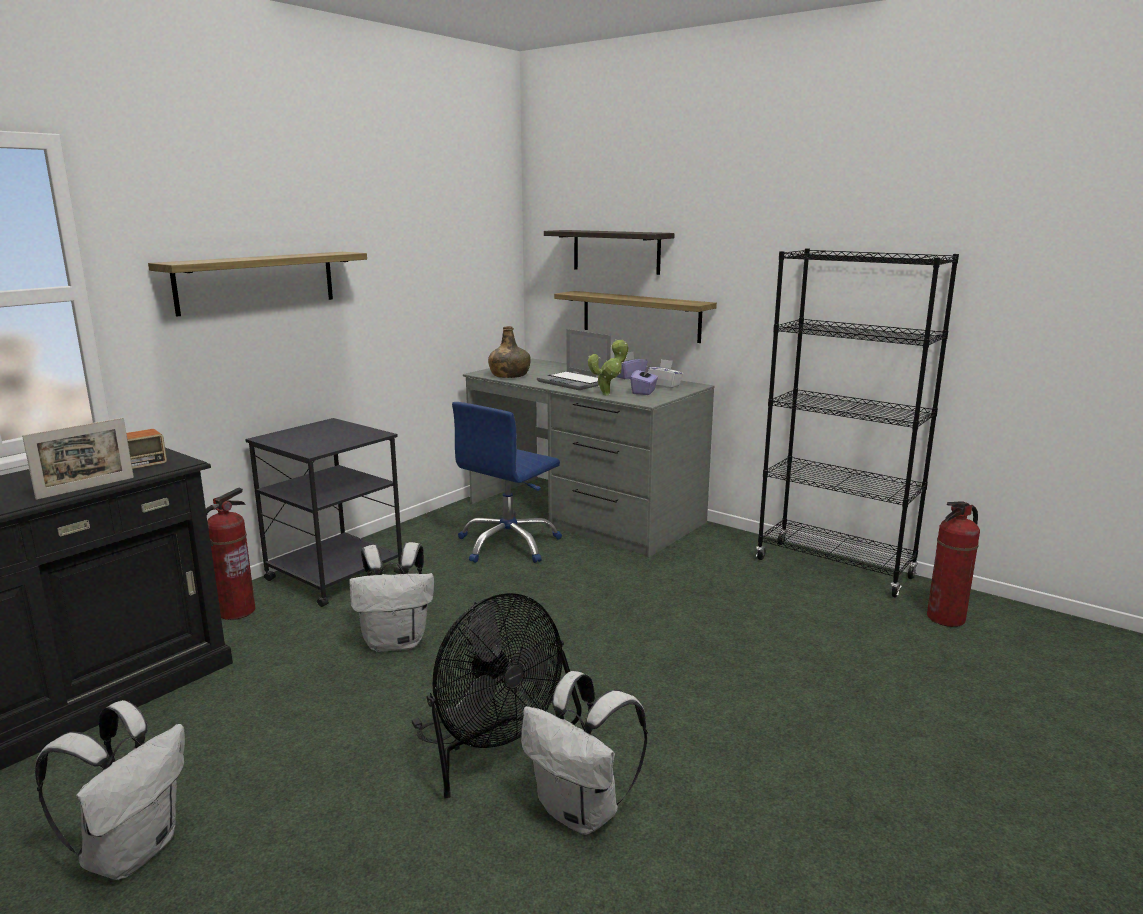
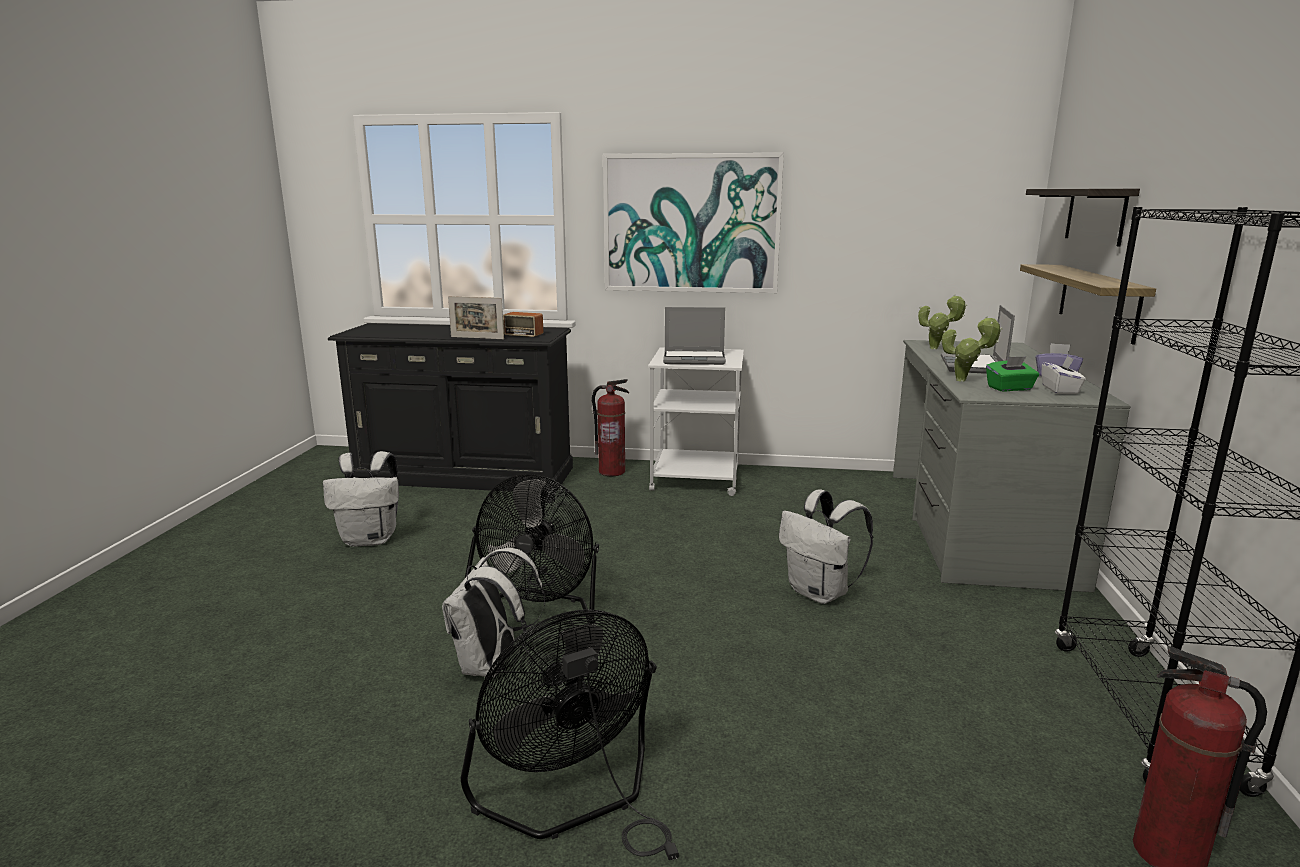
camera: 60 degrees right, 0 degrees up
(257, 282) = (691, 223): shelf -> picture
(330, 439) = (695, 359): none -> laptop
(336, 575) = (697, 478): black cart -> white cart
(397, 642) = (636, 528): white backpack -> white backpack (820, 593)
(509, 375) = (936, 348): green bottle -> potted plant
(509, 544) = (847, 515): blue office chair -> none
(644, 392) = (1010, 388): purple tissue box -> green tissue box
(821, 809) = (584, 800): none -> black fan

